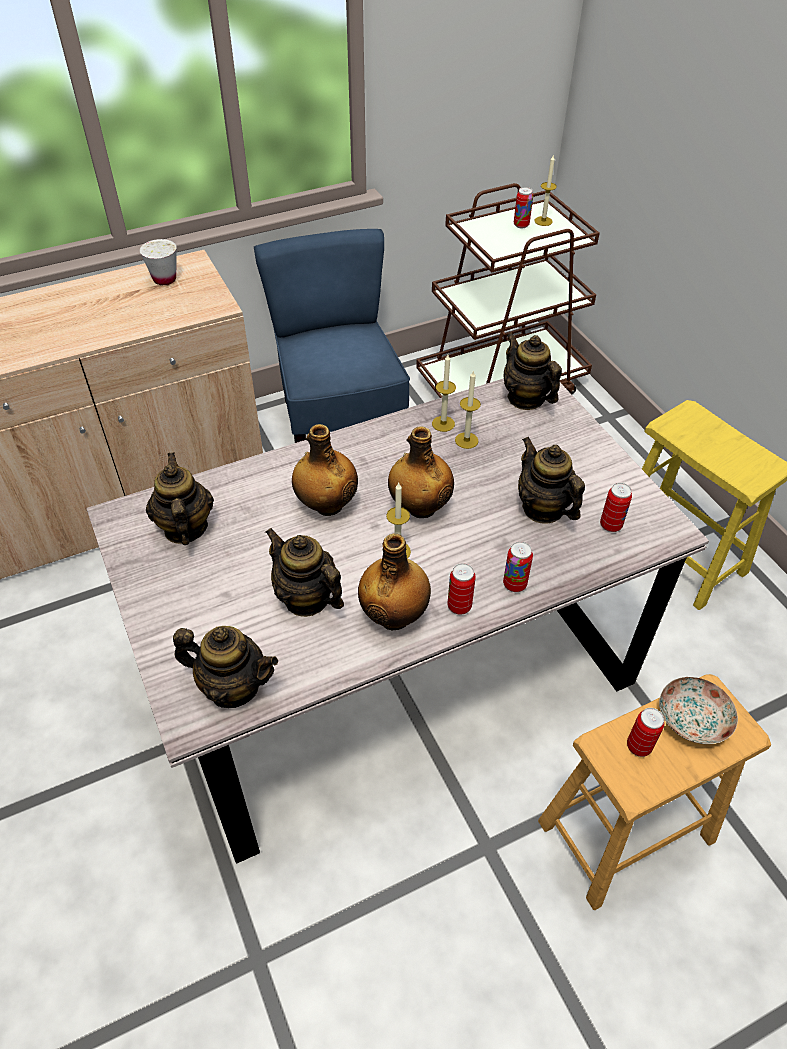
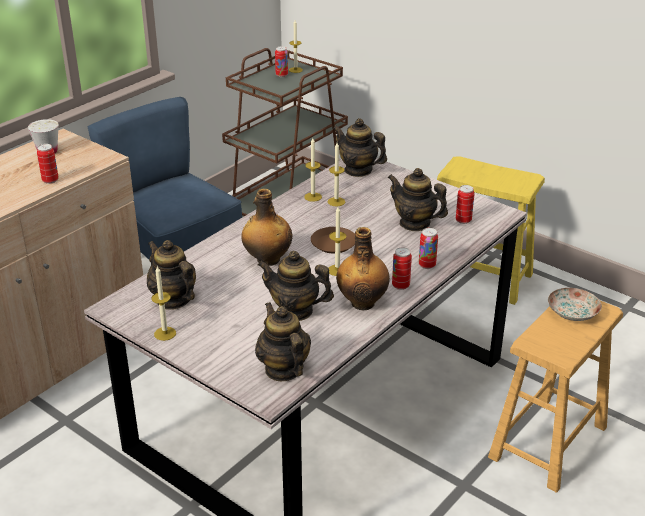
camera: 25 degrees left, 15 degrees down
(143, 576) = (165, 333): none -> candle
(233, 686) = (283, 369): teapot -> teapot turned 105 degrees counterclockwise
(419, 507) = (333, 244): bottle -> brown plate
(639, 746) = (551, 336): can -> can (50, 180)

